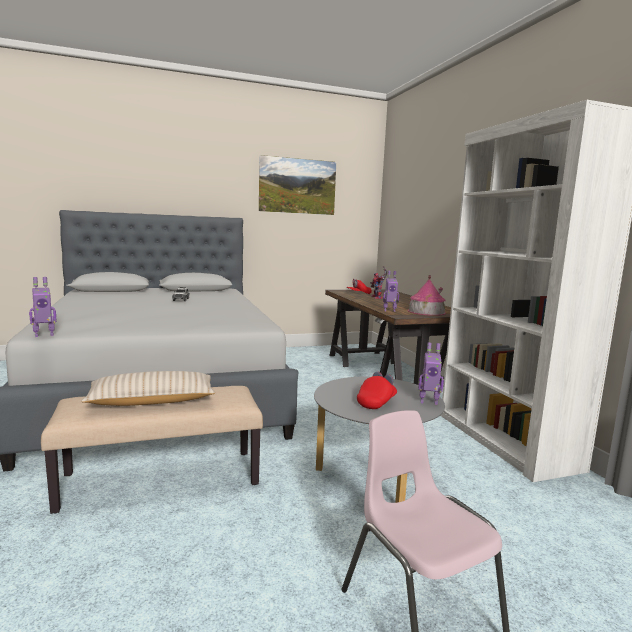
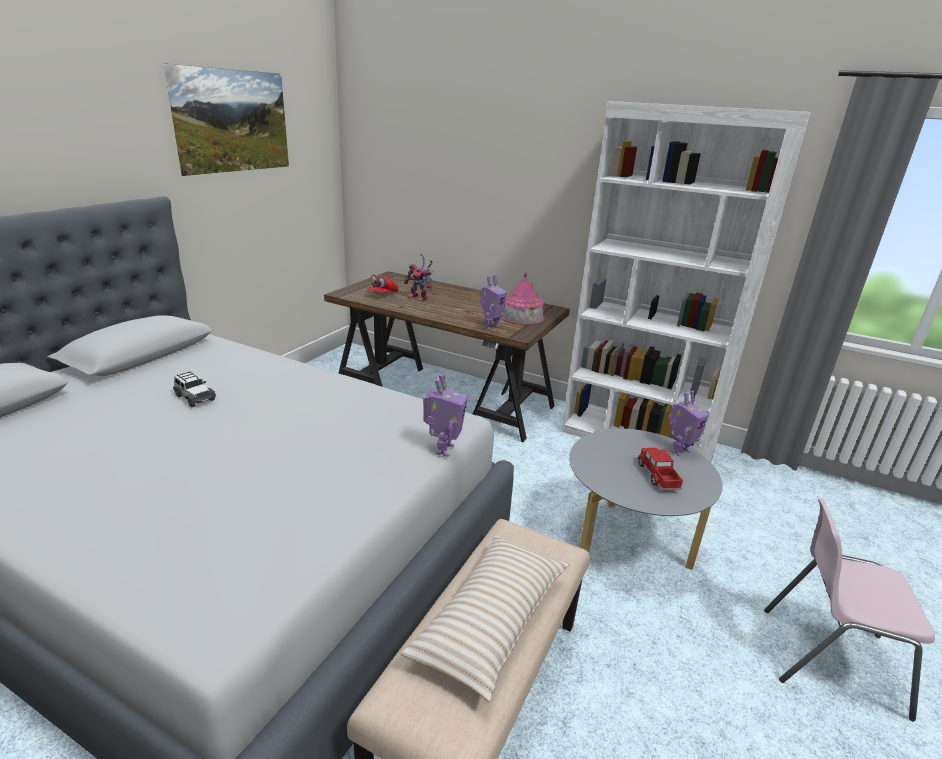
camera: 45 degrees left, 15 degrees up
(44, 335) = (250, 631): toy robot -> toy robot (443, 449)
(376, 402) = (657, 476): red cap -> toy truck

